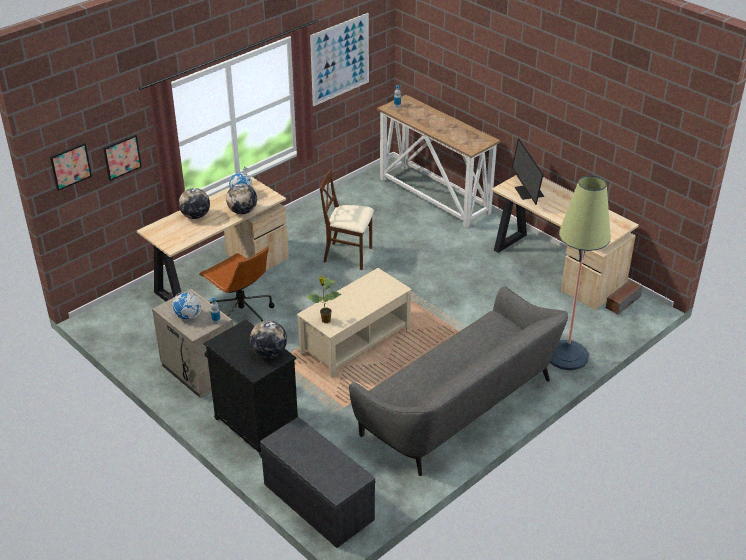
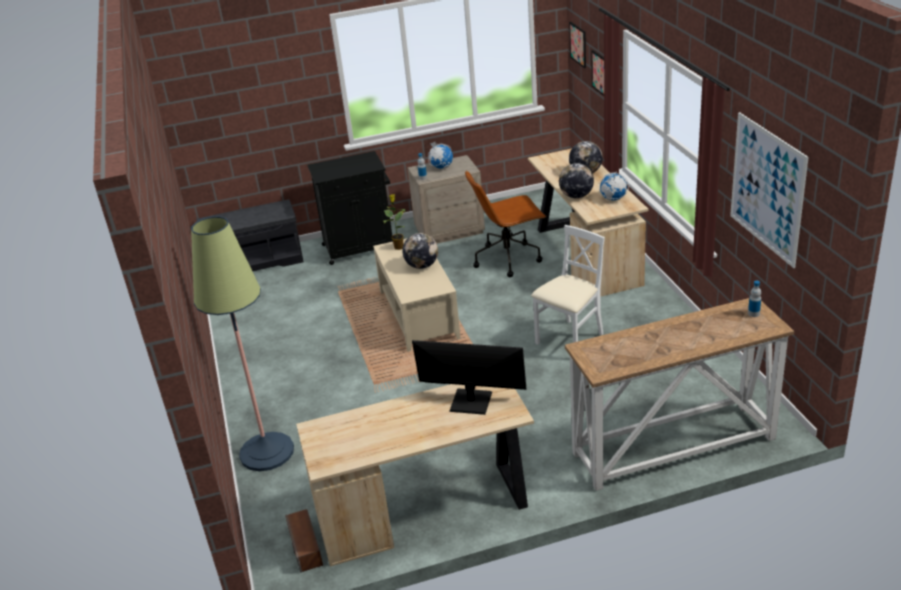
camera: 120 degrees right, 5 degrees down
(269, 353) = (332, 173): globe -> globe (422, 266)
(348, 255) = (570, 340): brown chair -> white chair
(460, 407) = (273, 354): grey sofa -> none

